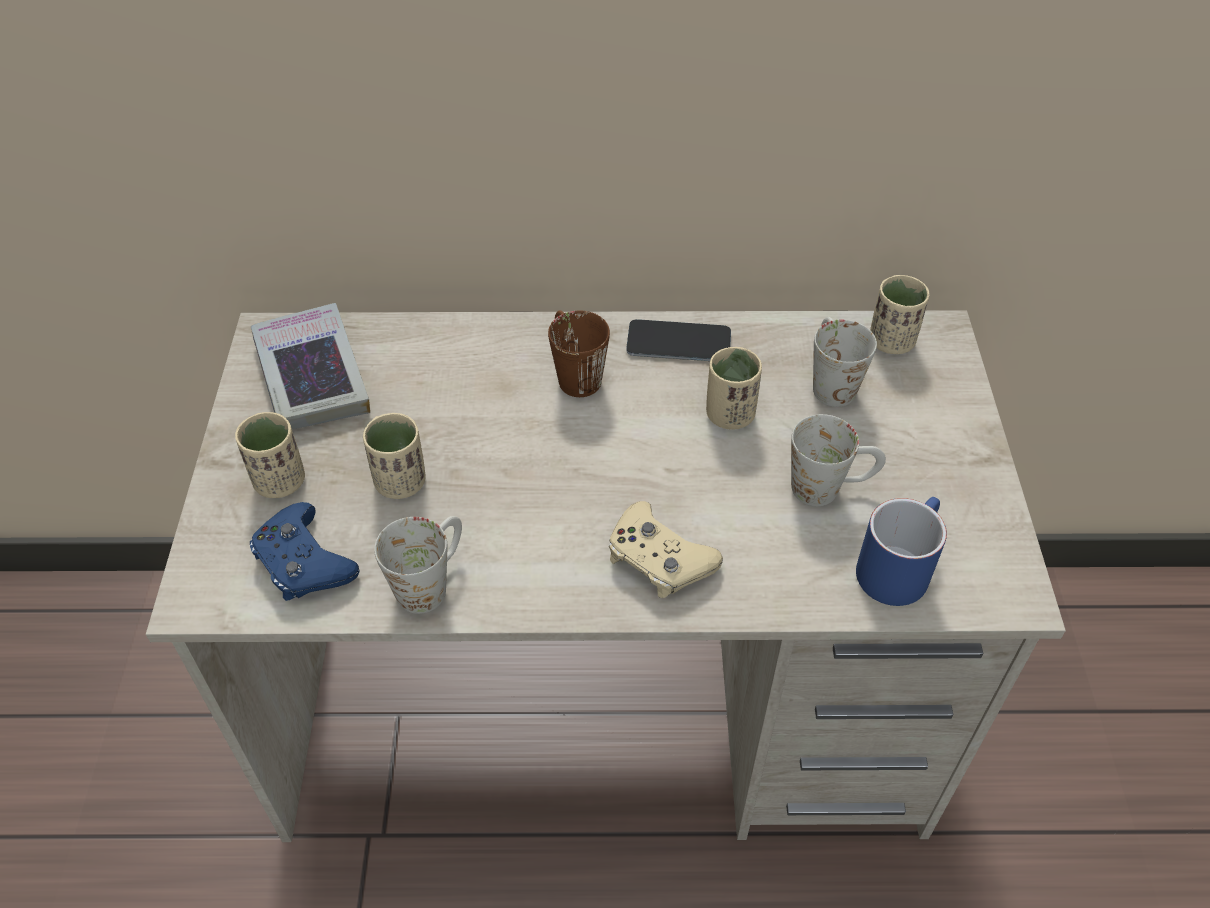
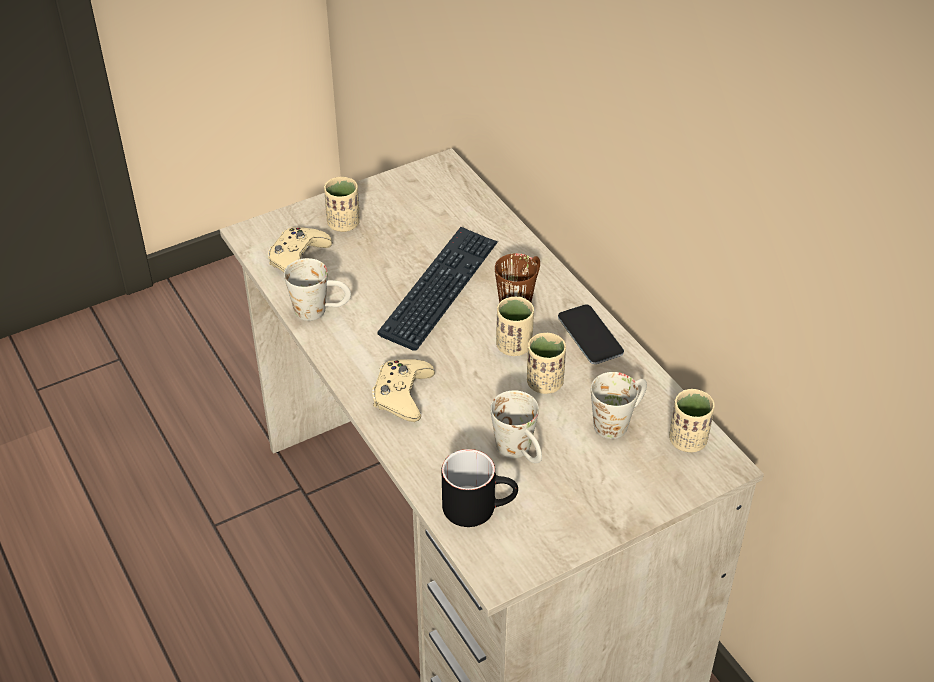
camera: 60 degrees right, 5 degrees down
(303, 562) = (298, 258): blue game controller -> beige game controller
(311, 376) = (426, 197): book -> none
(400, 482) = (378, 268): beige cup -> beige cup (514, 346)
(495, 438) = (440, 289): none -> keyboard
(897, 565) = (479, 506): blue mug -> black mug

